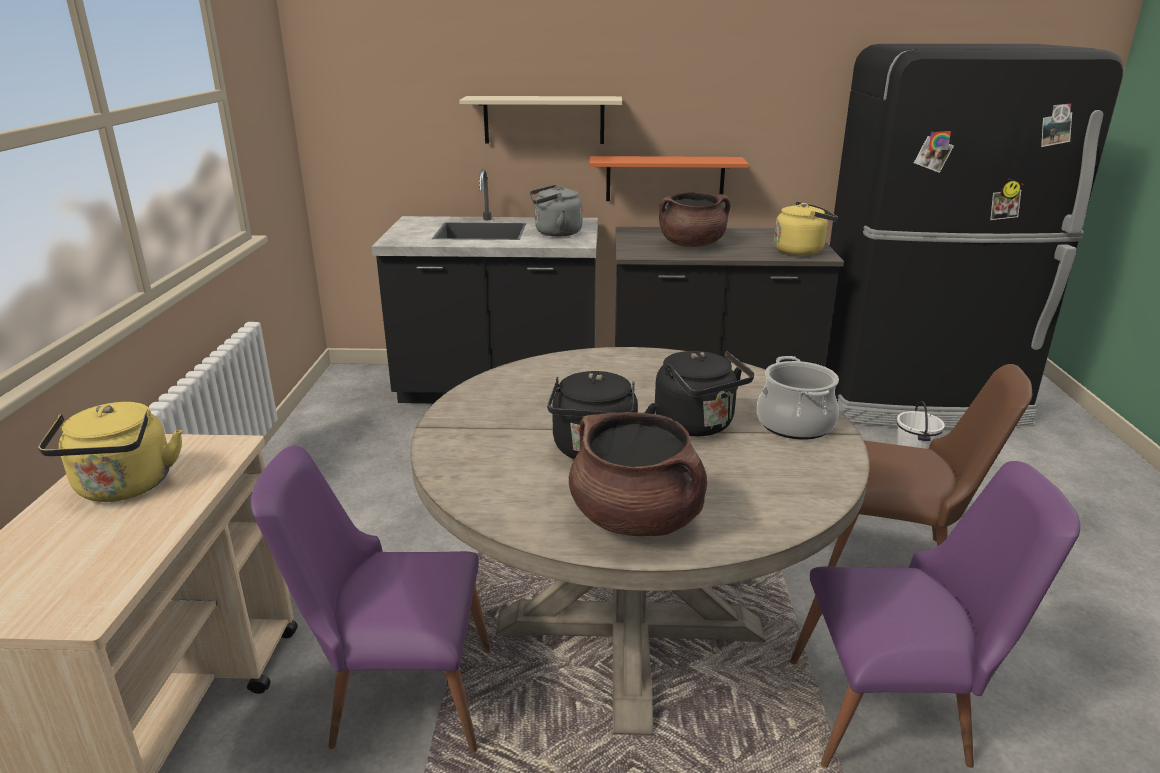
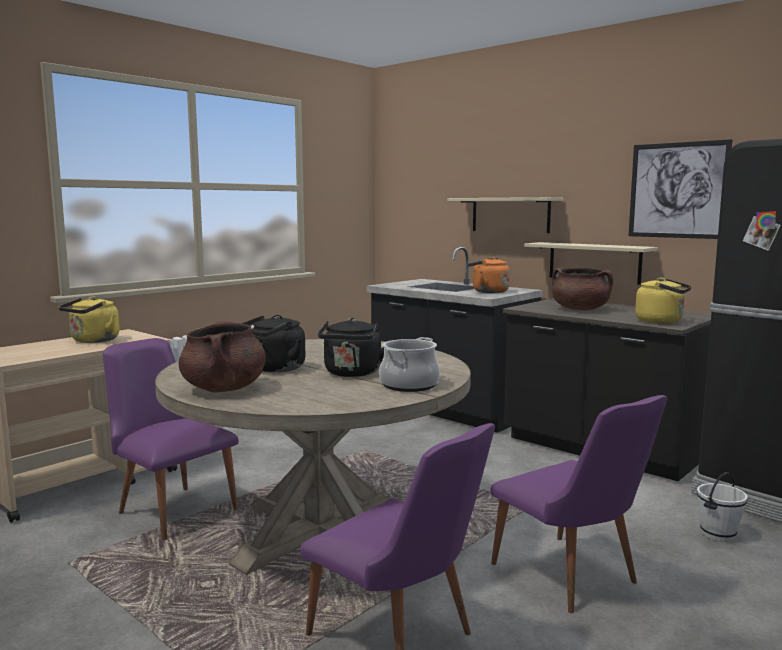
camera: 40 degrees right, 15 degrees down
(555, 233) = (488, 292): grey kettle -> orange kettle
(665, 179) = (594, 262): orange shelf -> beige shelf
(767, 89) = (677, 190): none -> picture
(899, 561) = (572, 579): brown chair -> purple chair

